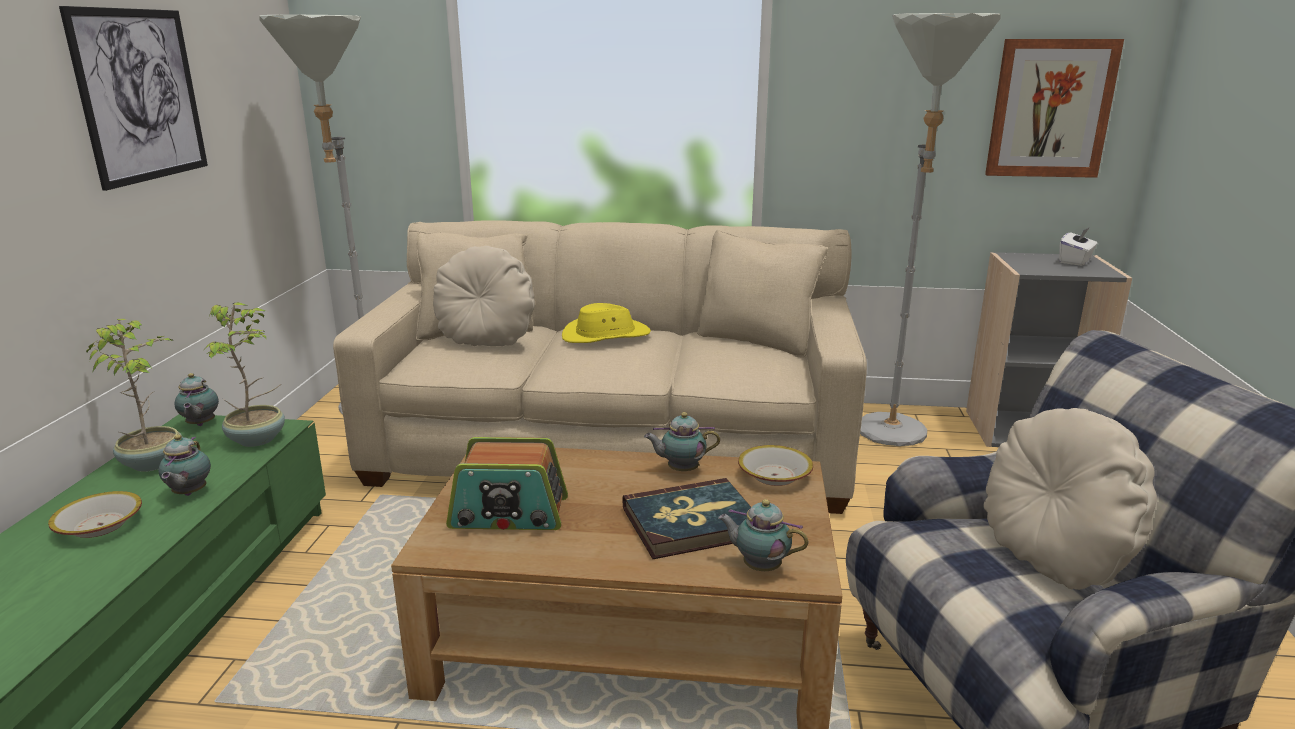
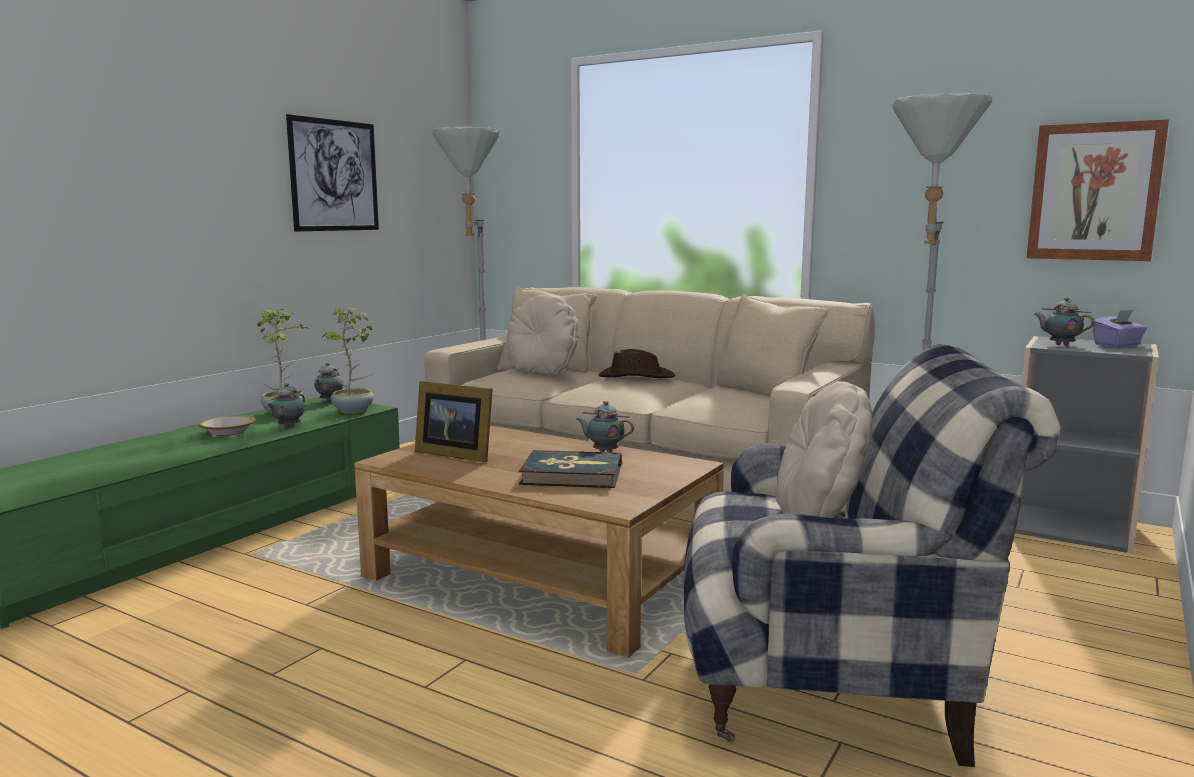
camera: 25 degrees right, 10 degrees down
(509, 514) = (454, 453): radio -> picture frame
(605, 336) = (636, 377): yellow hat -> brown hat
(759, 566) = (589, 498): teapot -> teapot (1060, 345)
(774, 476) = (672, 464): bowl -> none
(1075, 261) = (1117, 345): white tissue box -> purple tissue box

